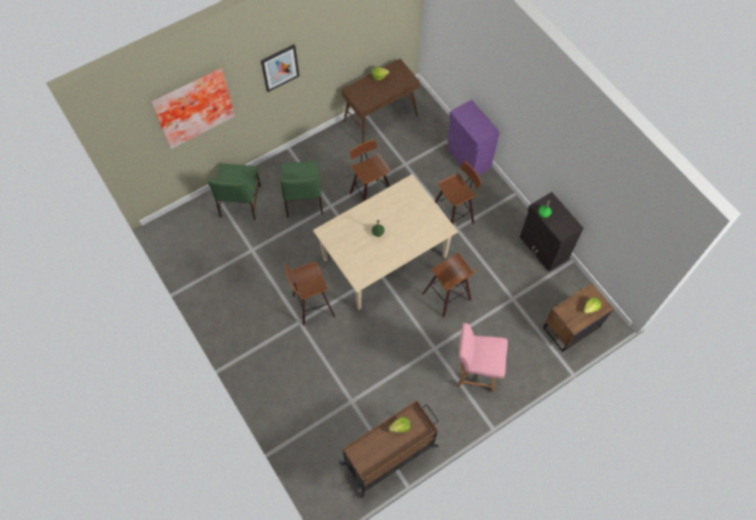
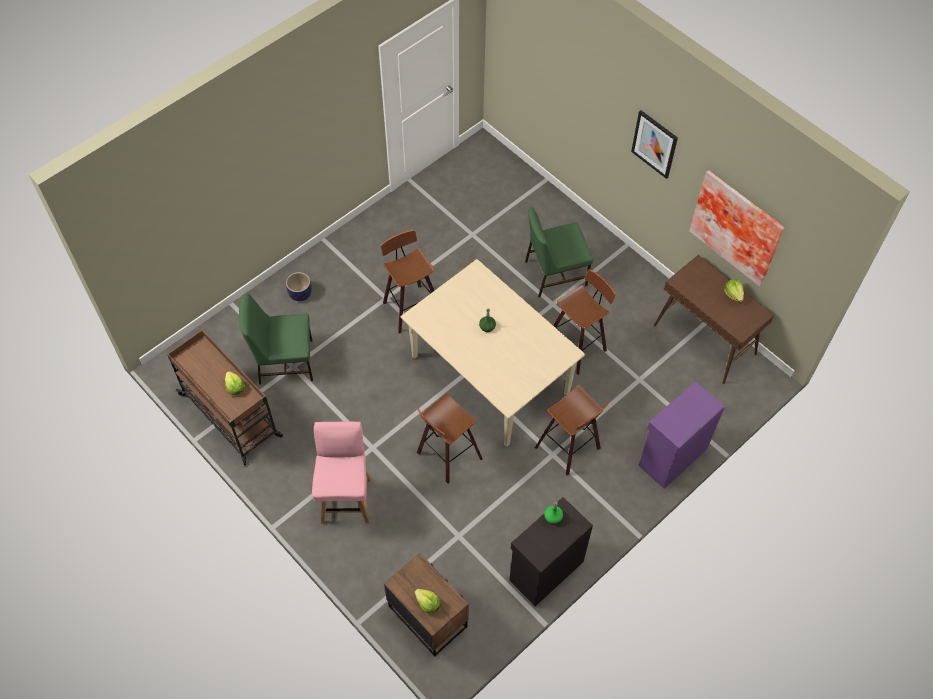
camera: 80 degrees right, 5 degrees down
(193, 106) = (567, 71): picture -> picture (738, 226)
(240, 202) = (535, 210): green chair -> green chair (284, 361)
(280, 389) = (300, 294): none -> planter

